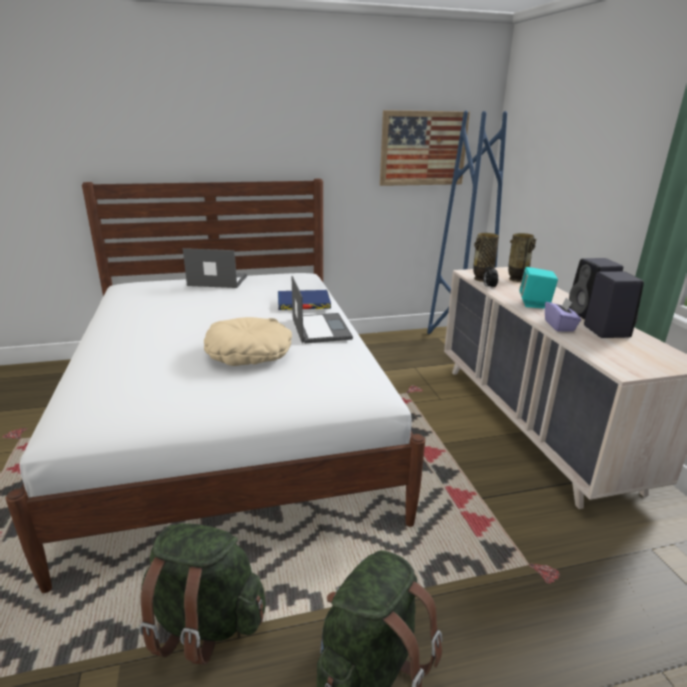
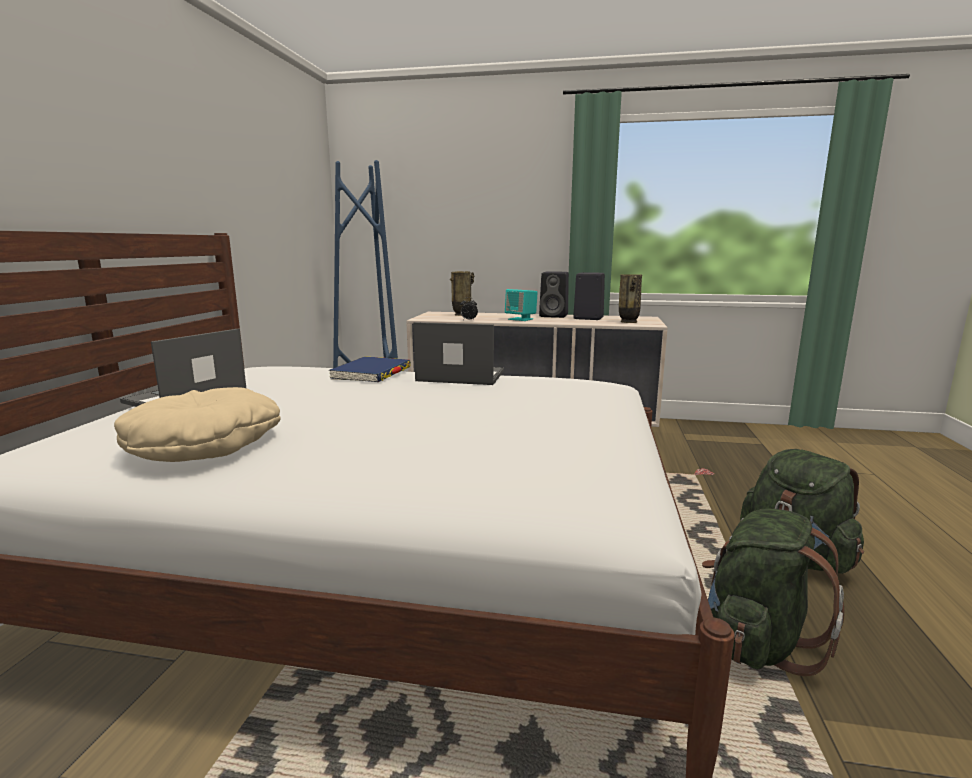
camera: 65 degrees left, 10 degrees down
(249, 352) = (494, 404): beige pillow -> beige pillow (202, 445)
(423, 148) = (291, 202): picture -> none
(481, 279) = (446, 319): vase -> vase (628, 322)
(559, 326) = (570, 321): purple tissue box -> none

